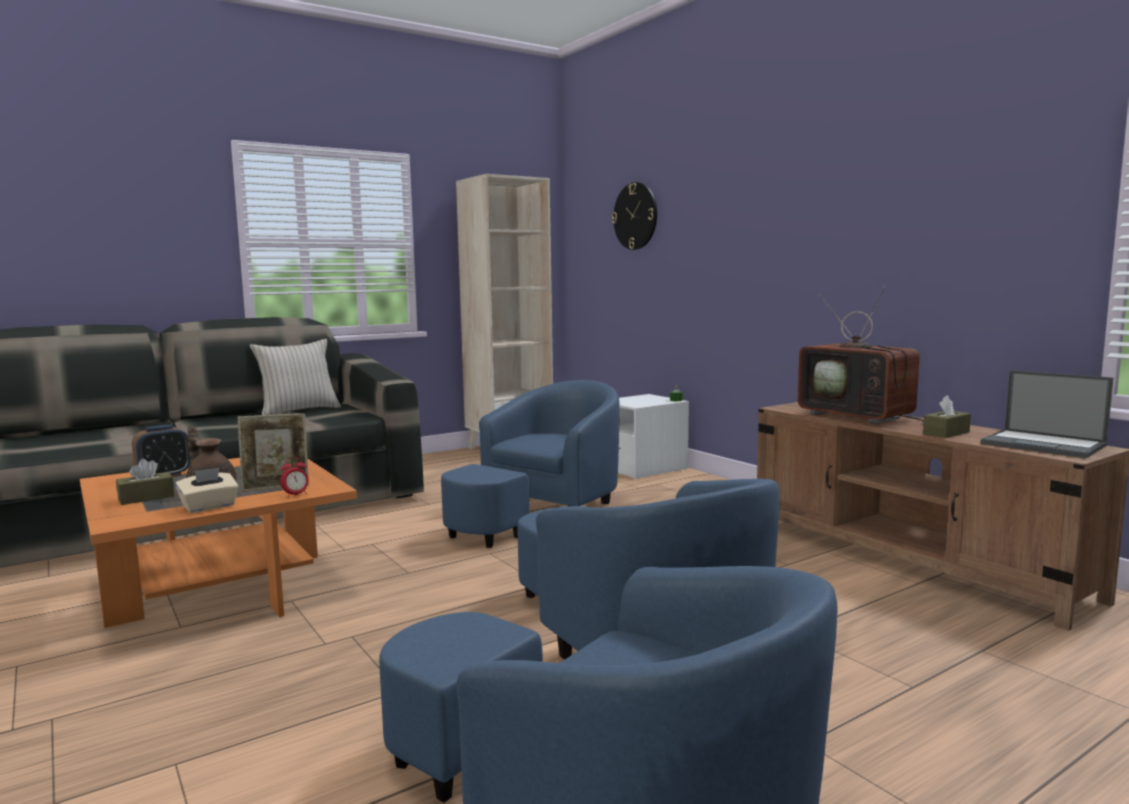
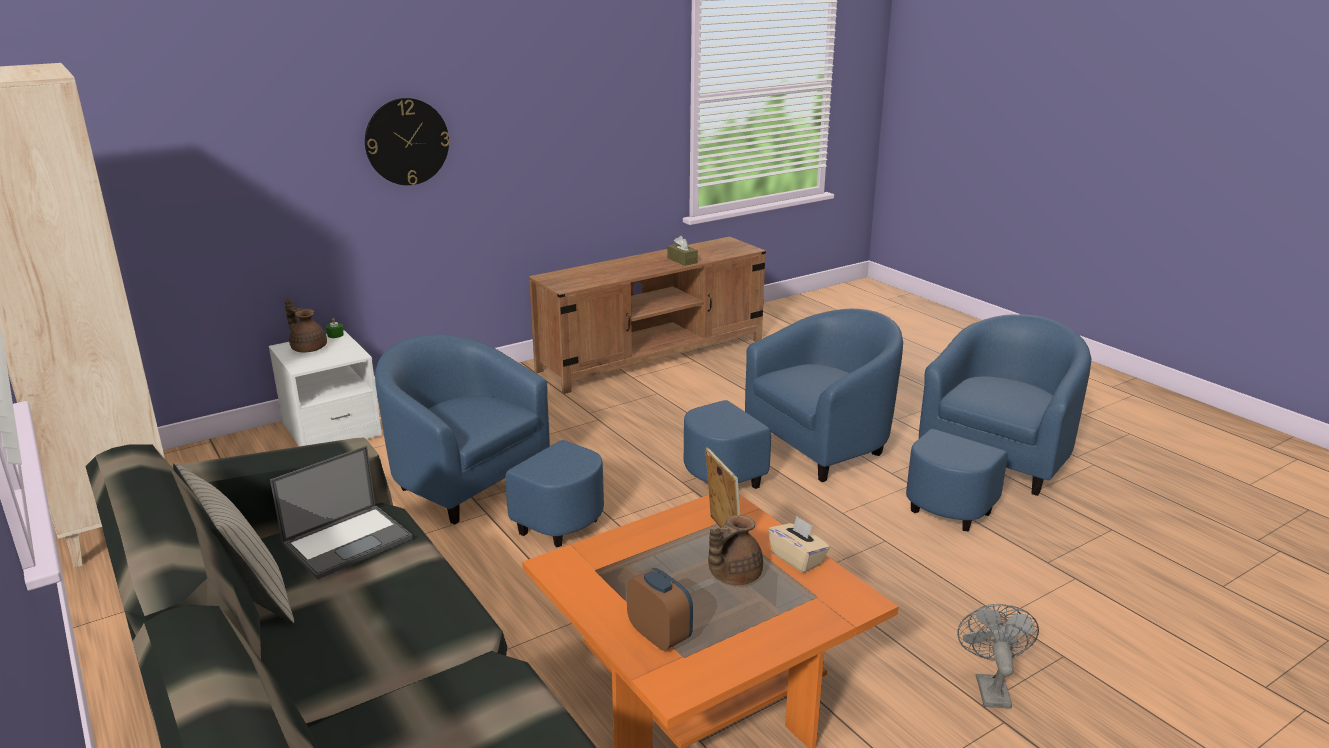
camera: 90 degrees left, 15 degrees up
(69, 729) = (990, 687): none -> grey fan
(146, 498) = (767, 614): brown tissue box -> none
(296, 495) = (751, 516): alarm clock -> none
(635, 216) = (179, 110): wall clock -> wall clock (407, 141)
(647, 398) = (308, 347): none -> brown teapot
(860, 416) = (615, 271): television -> none
(1044, 445) = (719, 248): laptop -> laptop (348, 540)

